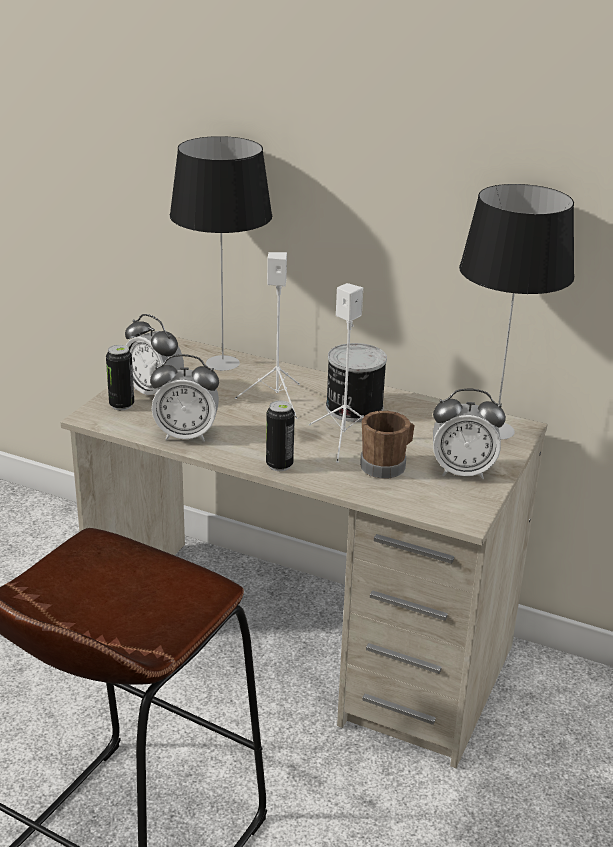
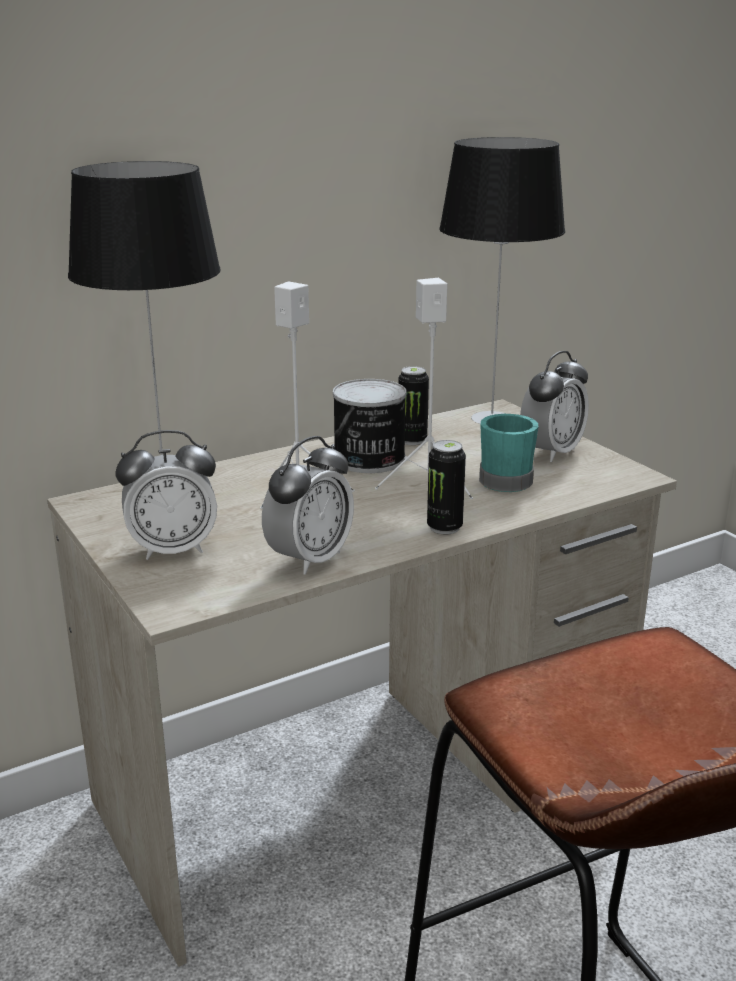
camera: 55 degrees left, 5 degrees down
(121, 405) = (173, 579): can -> can (412, 440)
(387, 465) = (504, 478): brown mug -> turquoise mug

